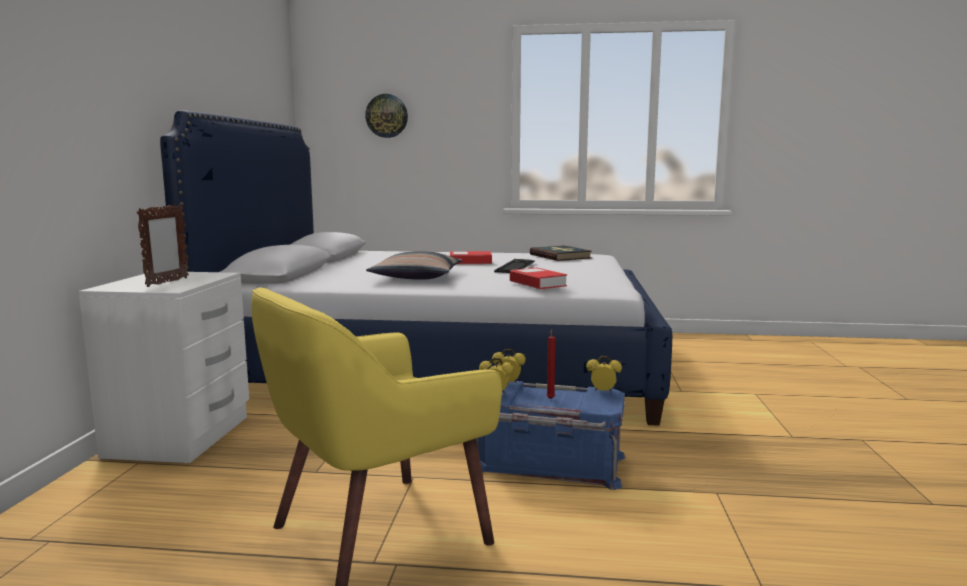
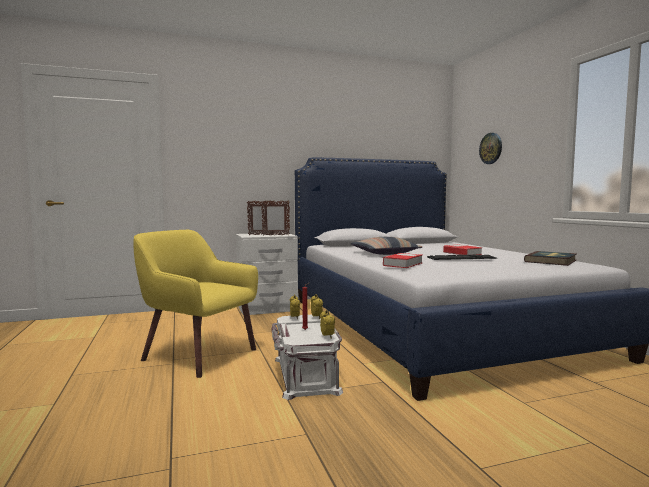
camera: 65 degrees right, 5 degrees down
(198, 278) = (275, 235): none -> picture frame
(547, 464) = (304, 375): blue storage box -> white storage box

